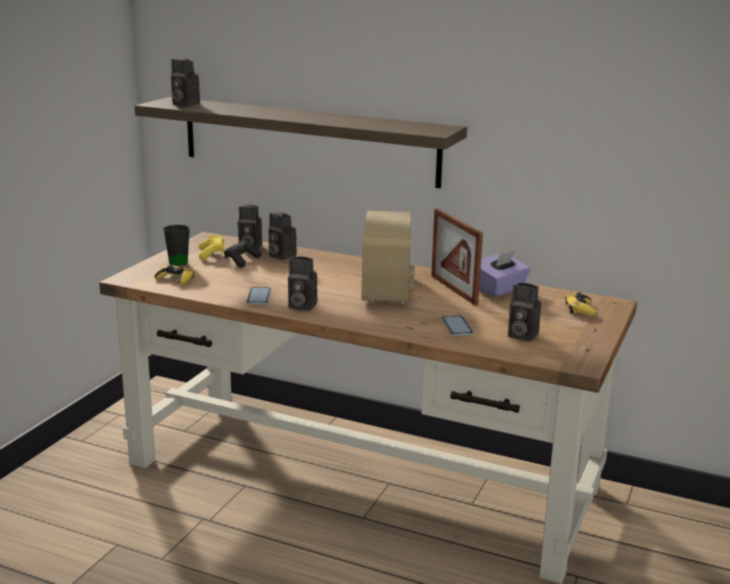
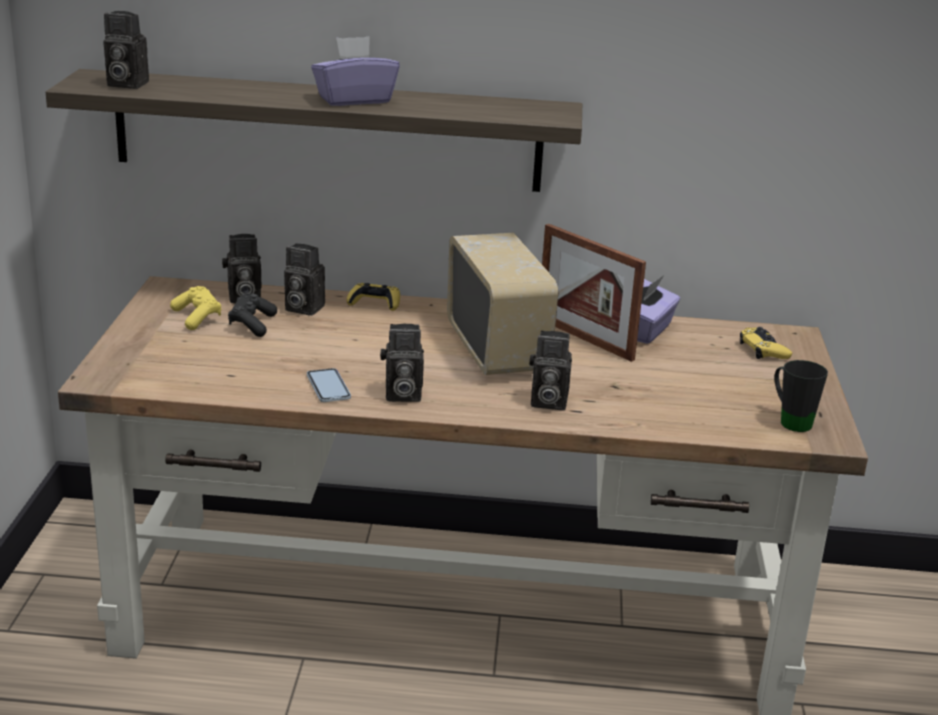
camera: 20 degrees left, 5 degrees up
(175, 279) = (177, 370): yellow game controller -> yellow game controller (375, 303)
(178, 261) = (154, 336): black mug -> black mug (790, 420)
(313, 117) = (354, 100): none -> purple tissue box
(457, 327) = (636, 401): phone -> none
(520, 335) = (725, 403): camera -> camera (546, 402)

